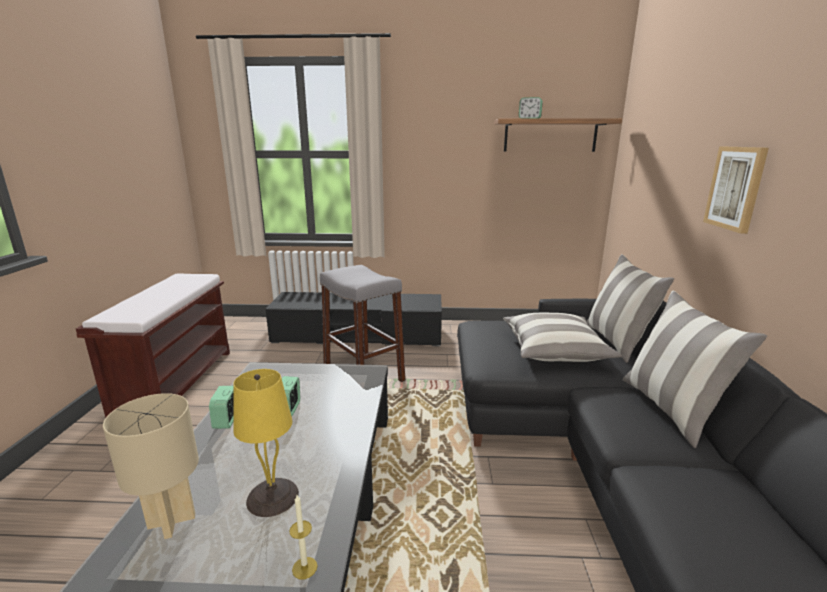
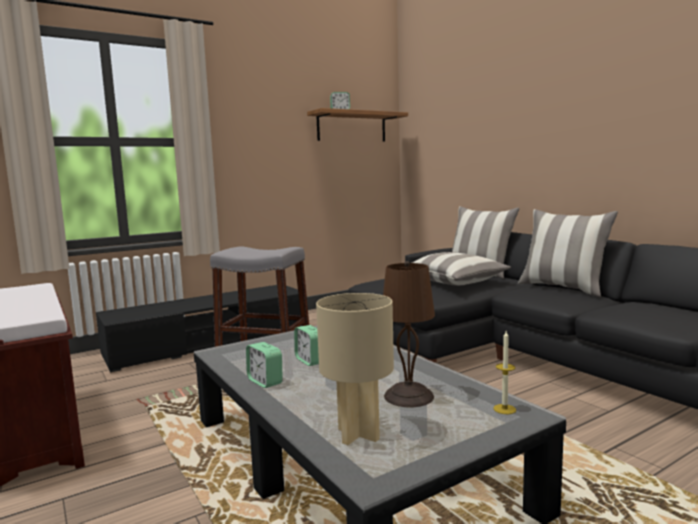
camera: 35 degrees left, 10 degrees down
(273, 496) = (408, 395): yellow table lamp -> brown table lamp
(735, 188) = (536, 143): picture -> none

